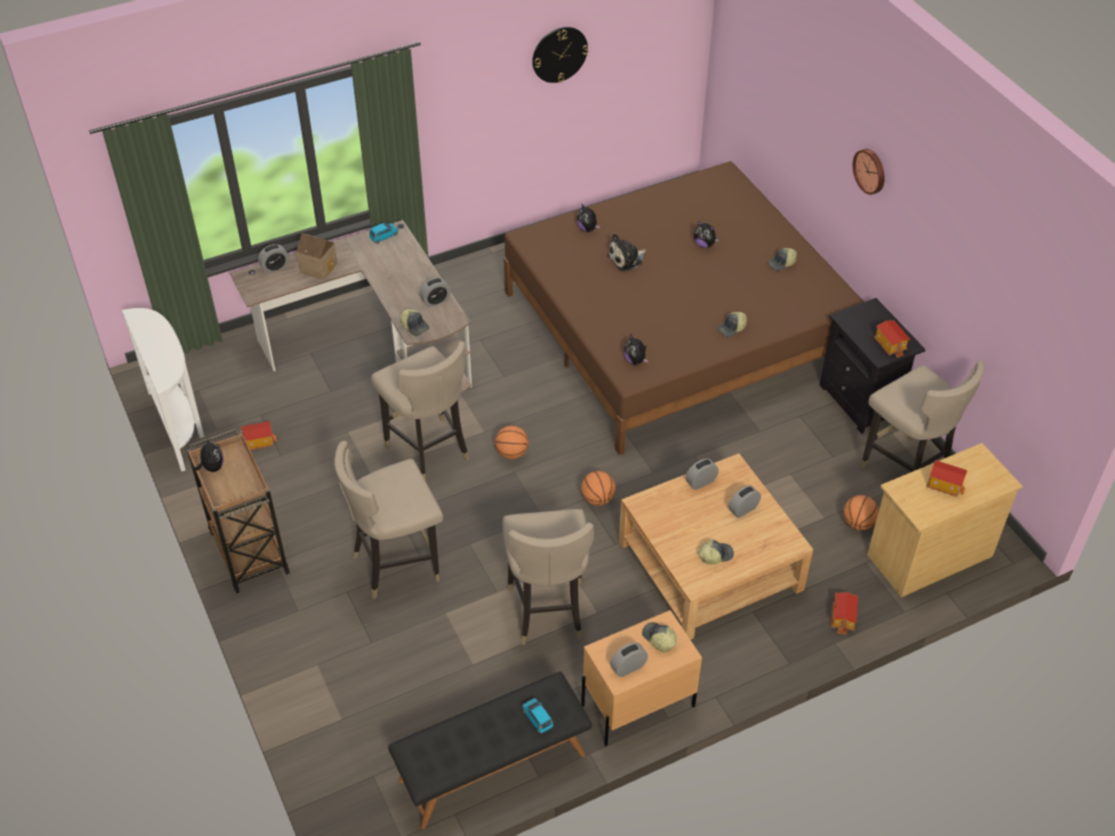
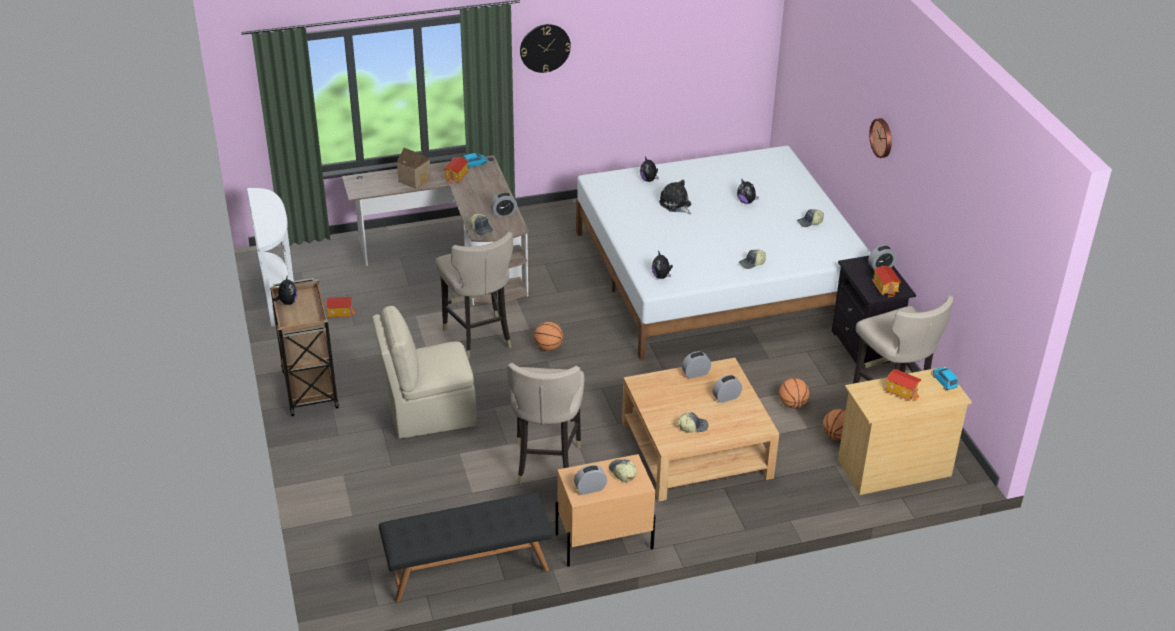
camera: 10 degrees right, 10 degrees down
(275, 267) = (379, 176): alarm clock -> alarm clock (880, 267)
(397, 564) = (429, 413): beige stool -> beige chair
(537, 718) = (507, 520): blue toy car -> blue toy car (944, 381)
(559, 54) = (642, 32): wall clock -> wall clock (545, 48)
(597, 499) = (612, 389): basketball -> basketball (792, 404)
(626, 259) = (676, 205): plush toy -> plush toy turned 75 degrees clockwise
(677, 327) = (717, 274): brown bed -> white bed
(843, 618) = (802, 503): toy house -> toy house (457, 177)

